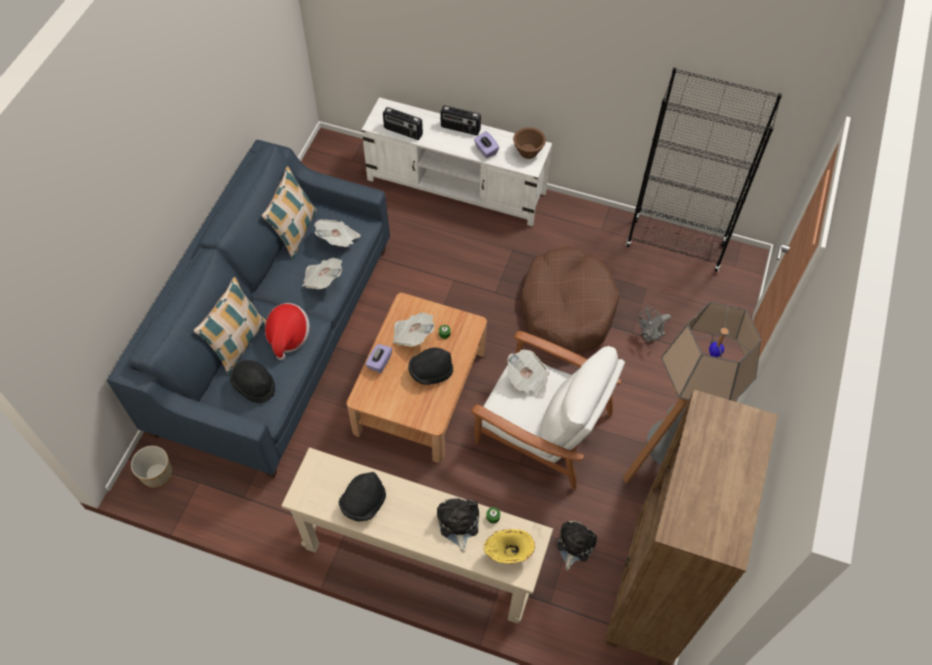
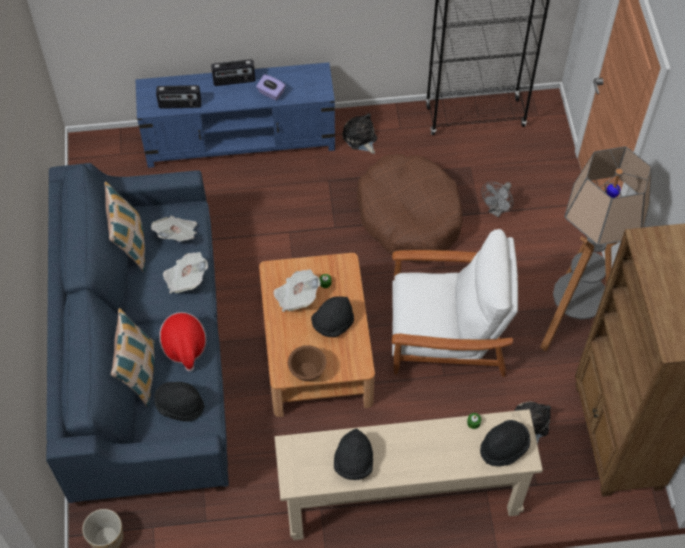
camera: 25 degrees left, 0 degrees up
(379, 362) = (280, 335): purple tissue box -> none
(457, 187) = (241, 140): white tv stand -> blue tv stand
(458, 523) = (447, 442): plush toy -> plush toy (360, 138)
(508, 553) = (504, 447): yellow vase -> black hat
(527, 380) = (423, 293): newspaper -> none
(528, 152) = (312, 79): brown bowl -> brown bowl (307, 372)

